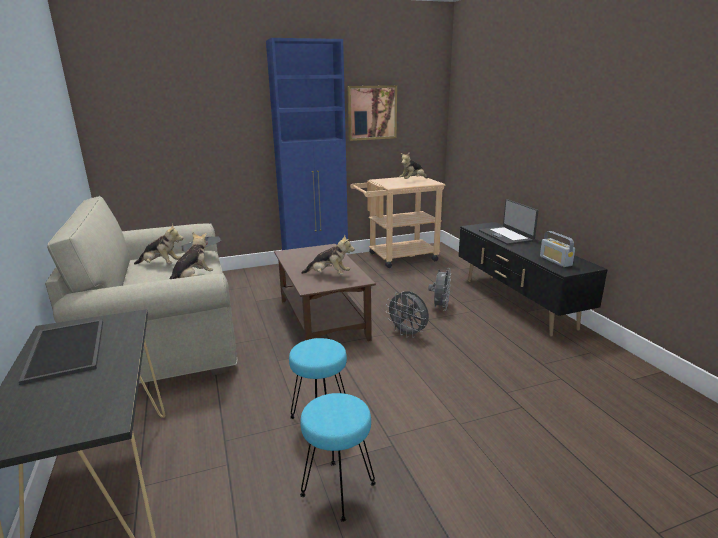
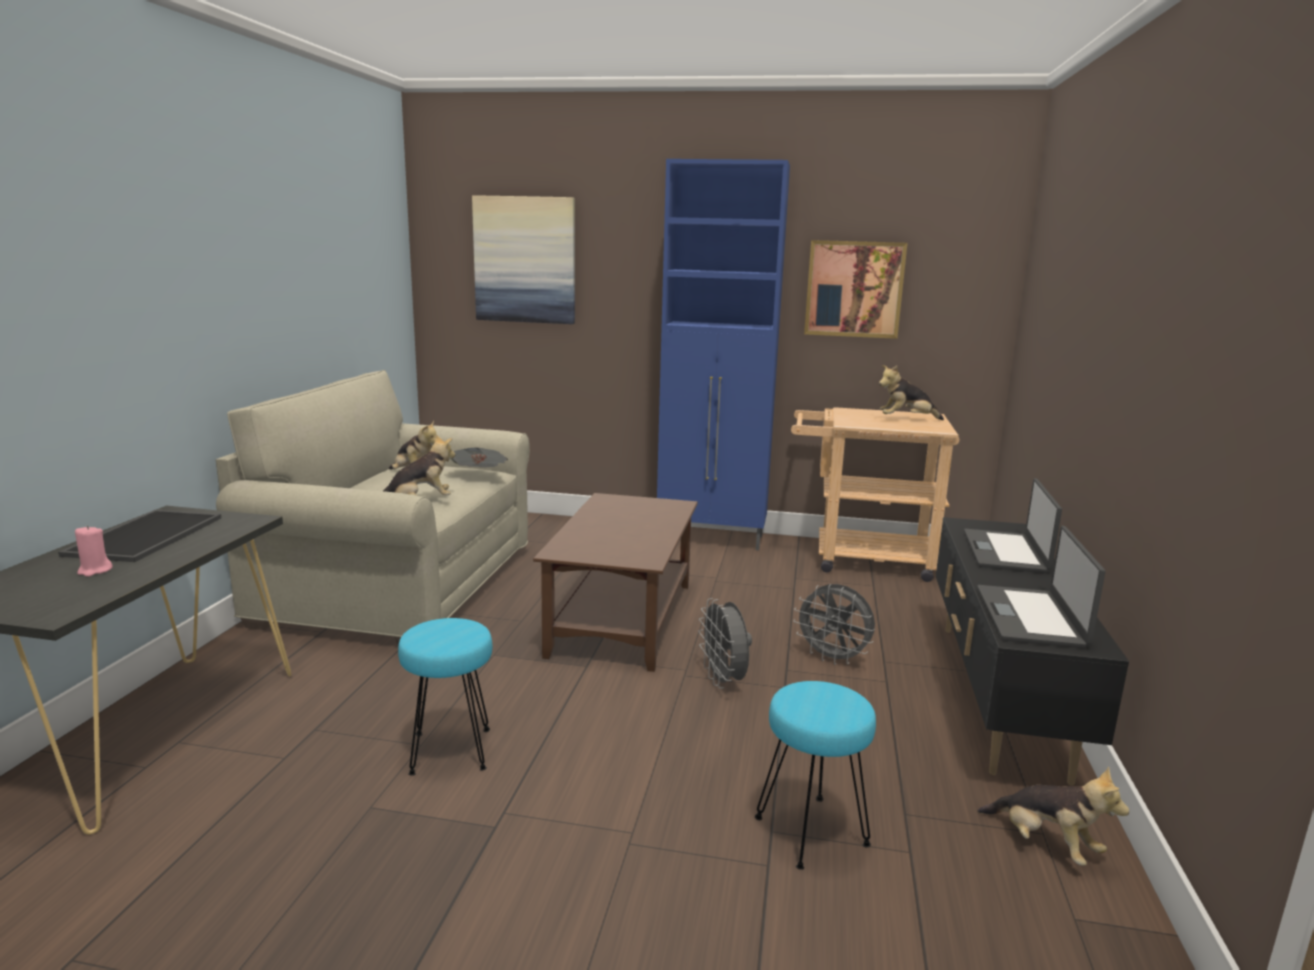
camera: 30 degrees right, 5 degrees down
(75, 384) = (94, 571): none -> pink candle
(167, 108) = (525, 260): none -> picture
(329, 275) = (612, 543): plush toy -> plush toy (1045, 845)
(339, 490) = (356, 850): turquoise stool -> turquoise stool (811, 833)
(440, 308) = (833, 658): grey fan -> grey fan turned 75 degrees clockwise
(555, 261) = (1031, 617): radio -> laptop

